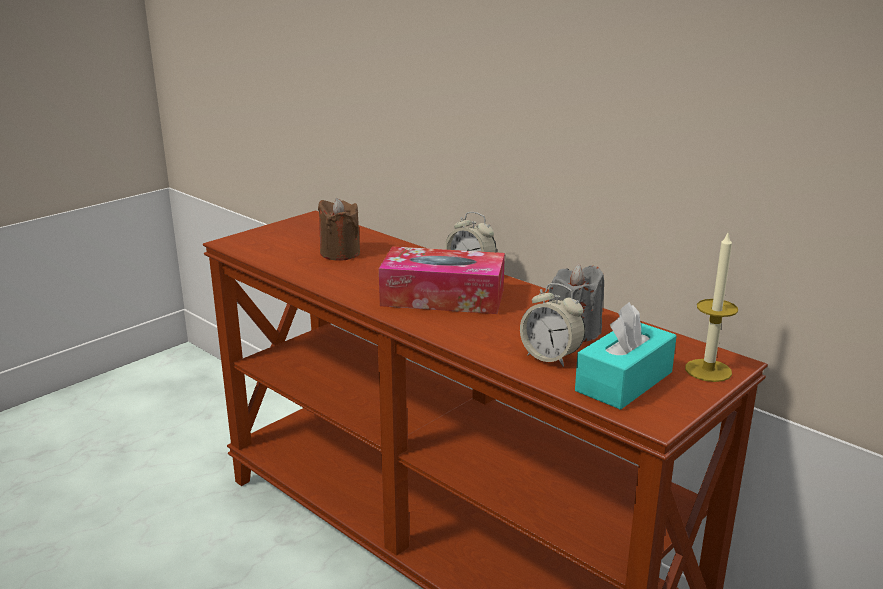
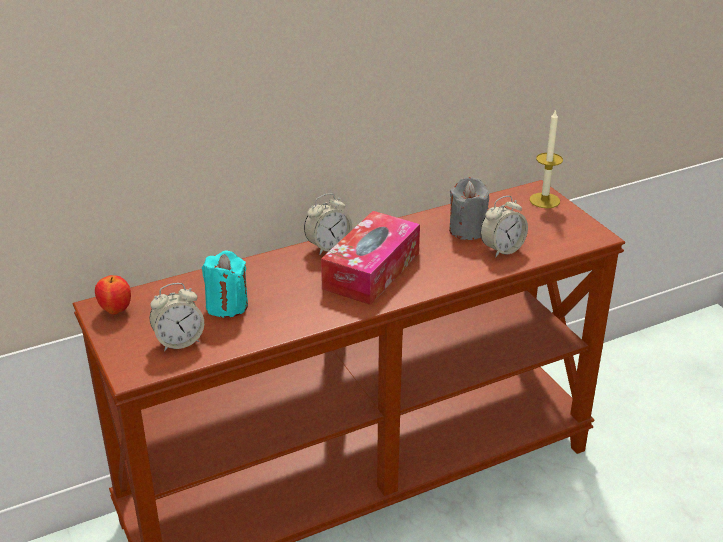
camera: 70 degrees left, 10 degrees up
(279, 247) = (179, 341): none -> alarm clock
(311, 222) = (115, 310): none -> apple
(340, 253) = (227, 306): brown candle -> turquoise candle
(624, 381) = (548, 232): turquoise tissue box -> none

